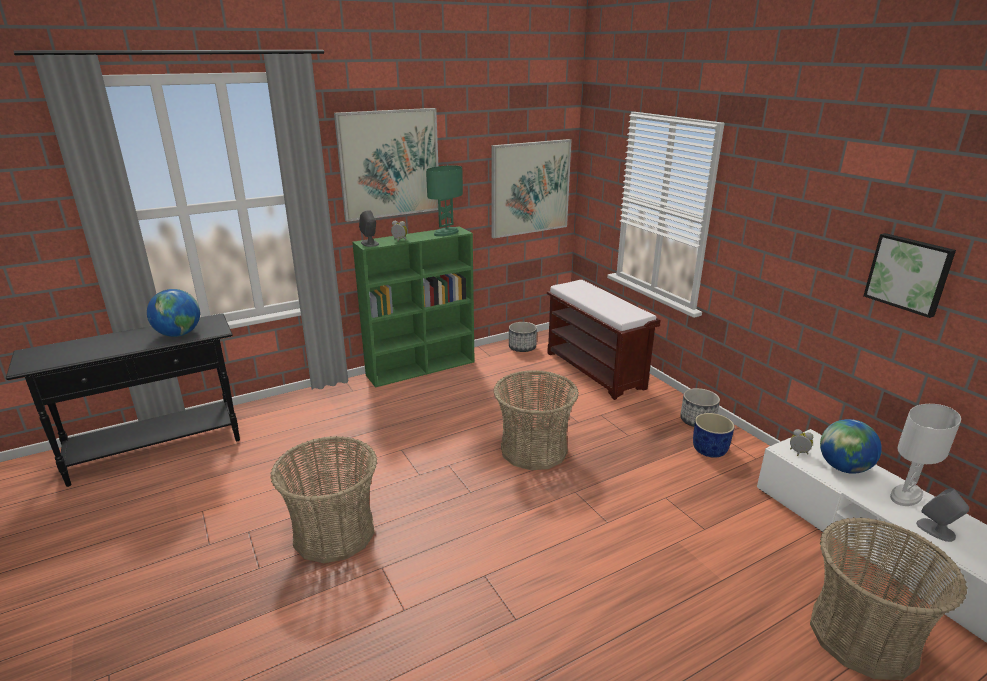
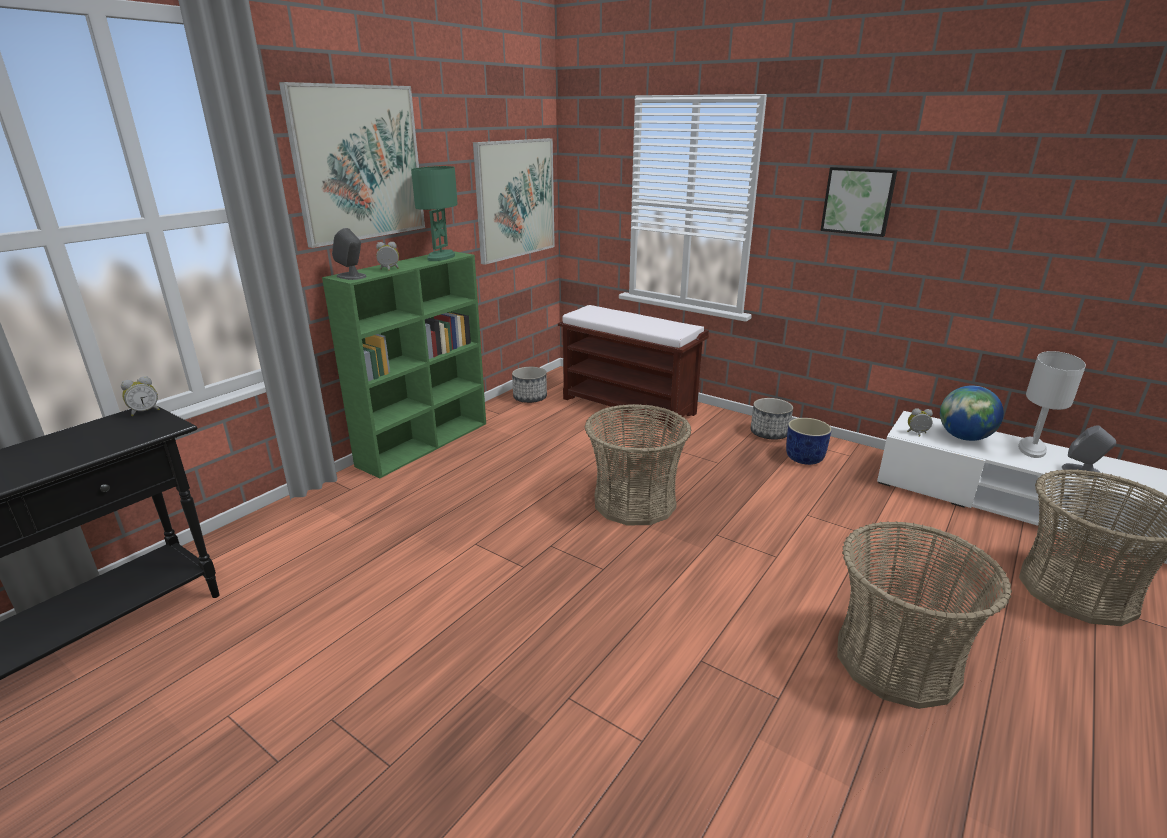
camera: 25 degrees left, 0 degrees up
(179, 334) = (97, 443): globe -> none
(215, 319) = (145, 411): none -> alarm clock
(334, 533) = (467, 676): basket -> basket (897, 661)
(909, 273) = (1007, 225): picture -> picture (858, 201)

